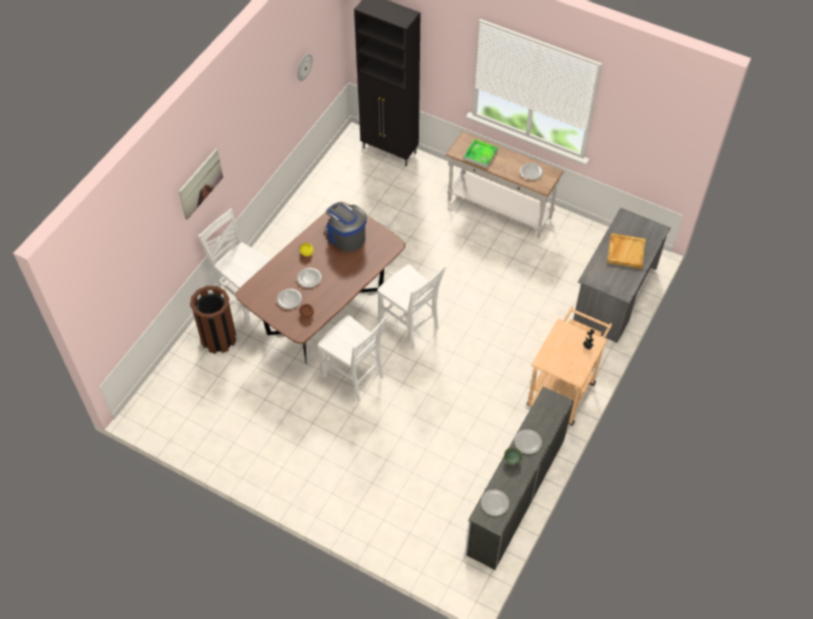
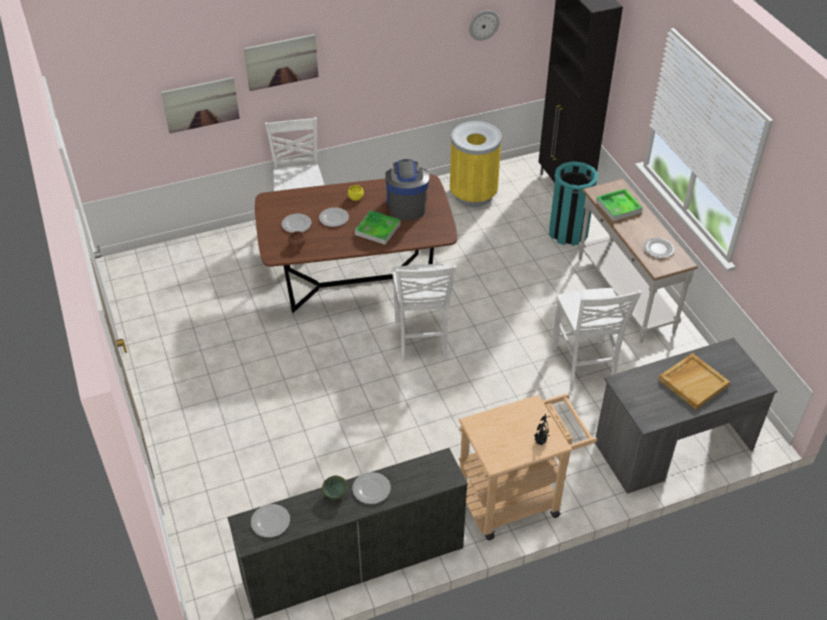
camera: 40 degrees right, 10 degrees down
(160, 252) = (201, 104): none -> picture
(219, 339) = (244, 249): brown trash can -> none
(334, 193) = (473, 194): none -> yellow trash can
(347, 268) = (377, 229): none -> tray
(354, 377) = (321, 351): white chair -> white chair (584, 367)
(424, 184) = (568, 232): none -> turquoise trash can

